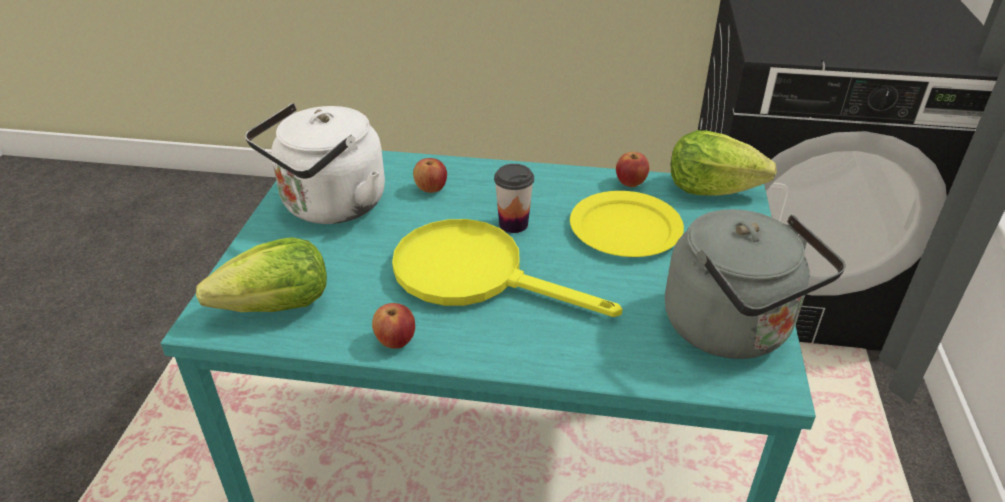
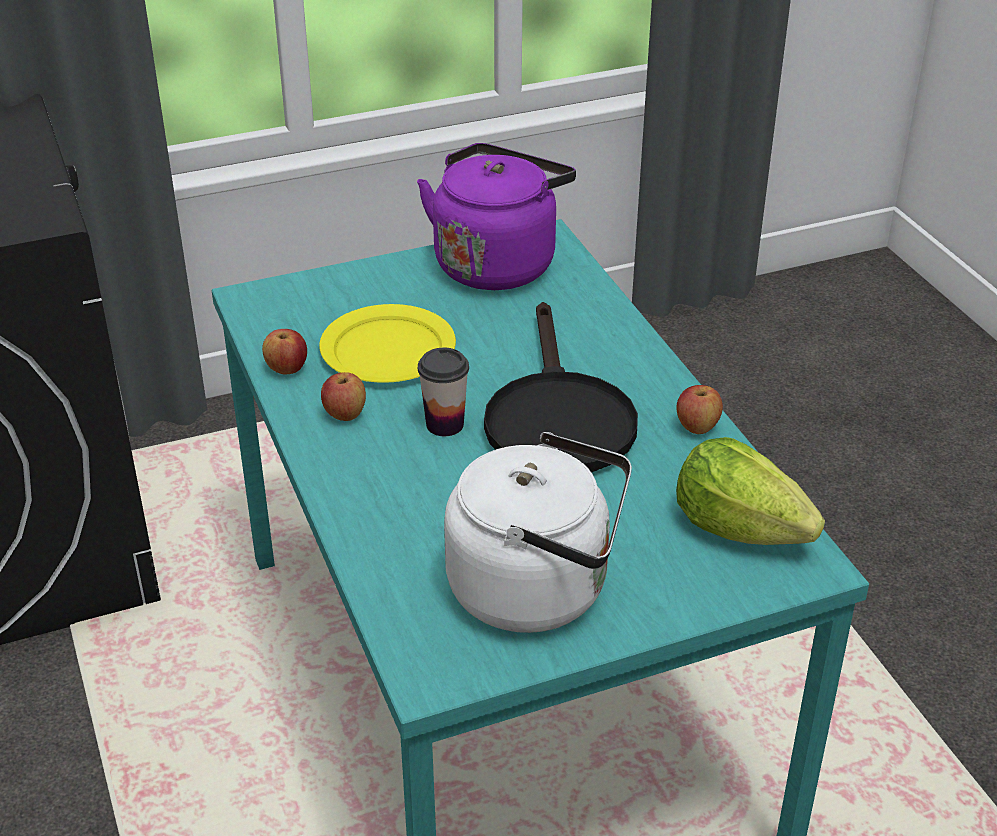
camera: 120 degrees left, 0 degrees up
(431, 189) = (423, 518): apple -> apple (345, 414)
(475, 274) = (556, 418): yellow frying pan -> black frying pan
(710, 189) = (260, 315): lettuce -> none
(733, 330) = (497, 263): grey kettle -> purple kettle

